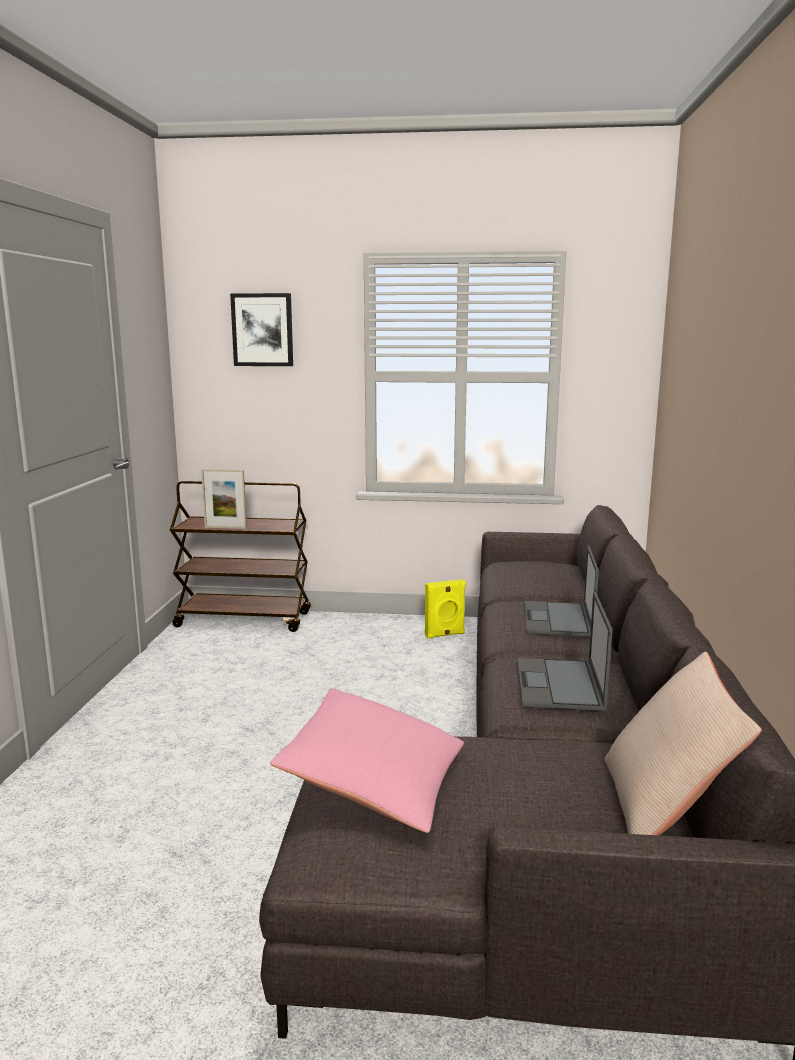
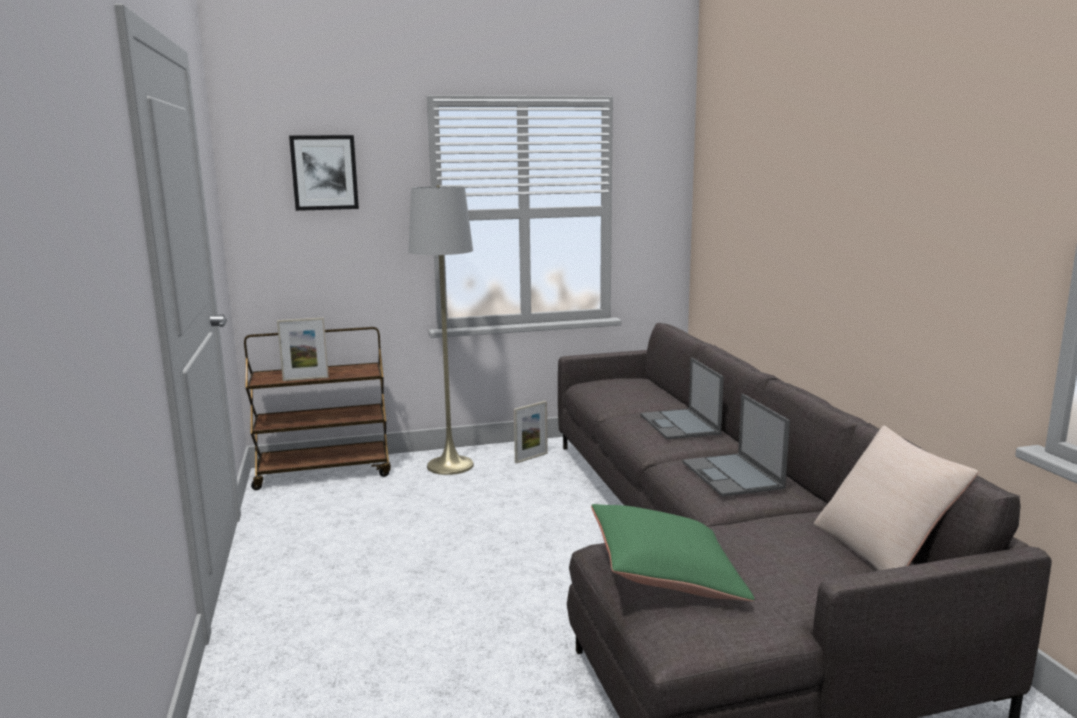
camera: 20 degrees left, 0 degrees up
(361, 630) = (450, 465): none -> grey floor lamp
(374, 782) = (666, 575): pink pillow -> green pillow
(445, 635) = (531, 458): yellow speaker -> picture frame

